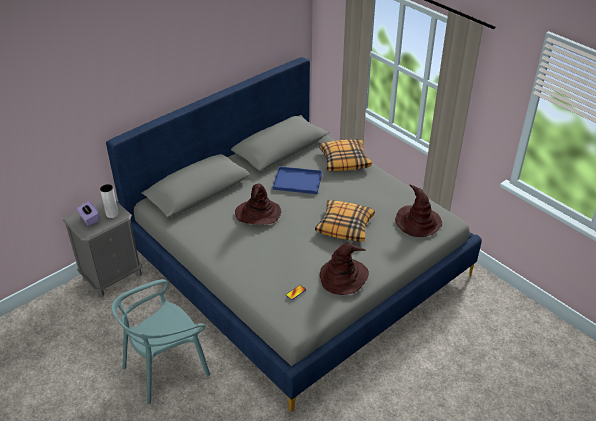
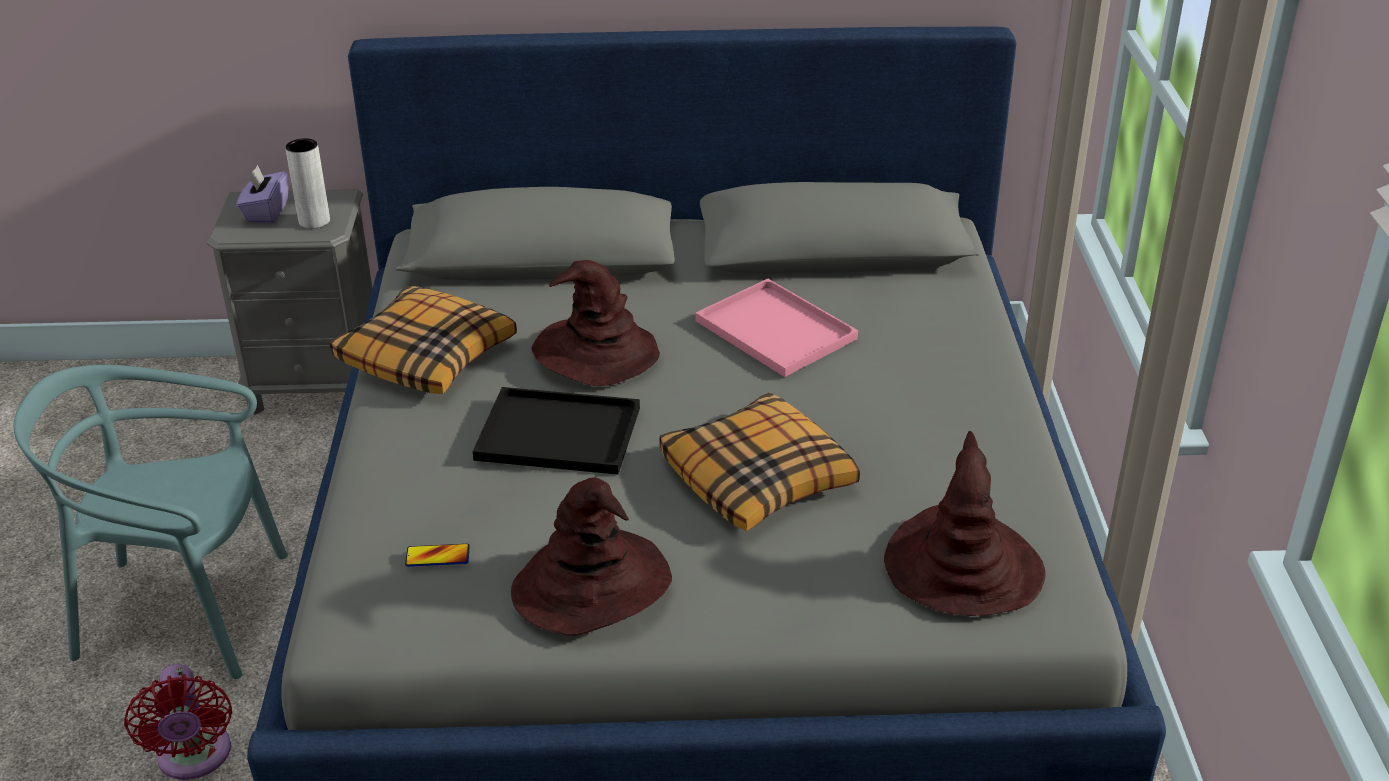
camera: 40 degrees right, 5 degrees down
(226, 403) = (194, 758): none -> red fan
(281, 241) = (562, 433): none -> black tray
(296, 181) = (772, 329): blue tray -> pink tray
(344, 160) = (954, 336): pillow -> pillow (427, 356)

